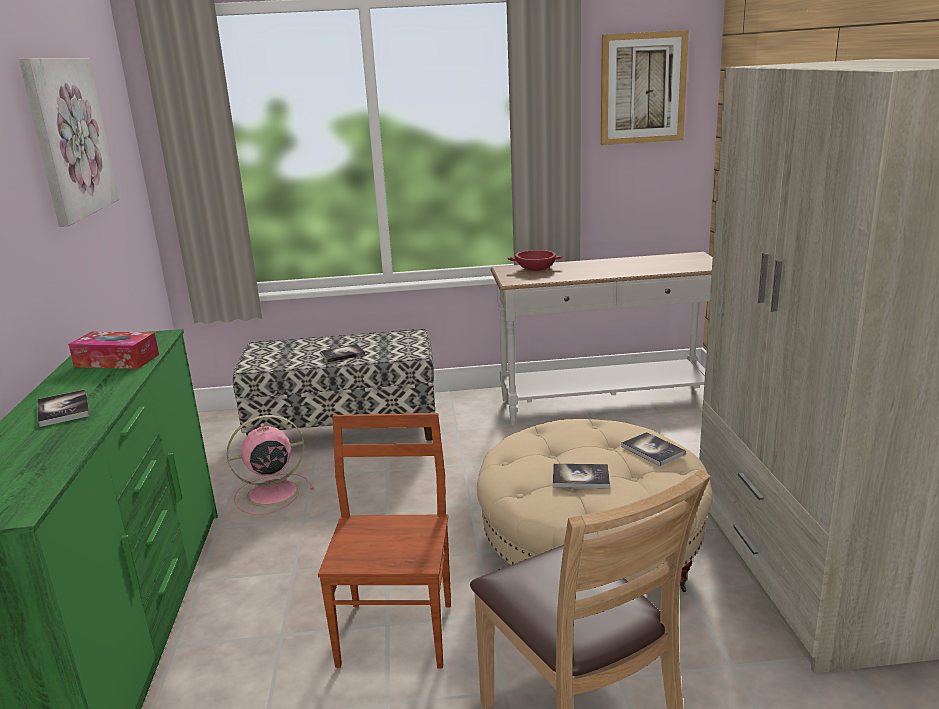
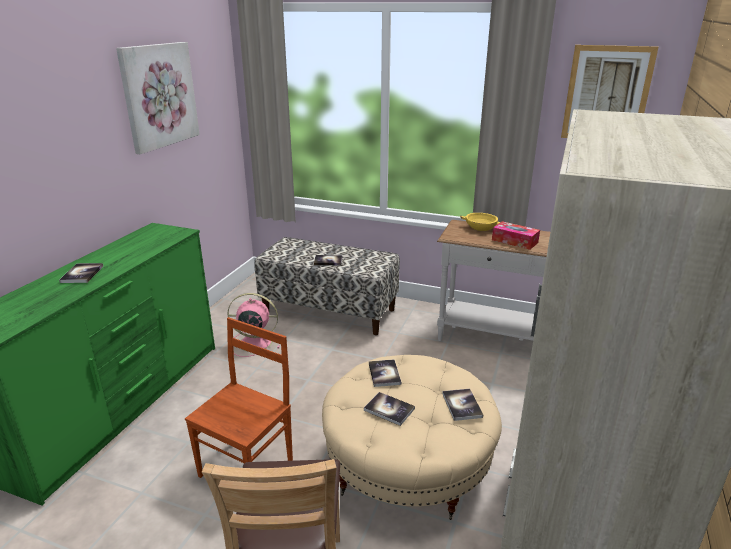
camera: 25 degrees right, 5 degrees up
(117, 360) = (142, 245): tissue box -> tissue box (514, 241)
(535, 268) = (481, 228): red bowl -> yellow bowl
(537, 447) = (384, 374): none -> book

